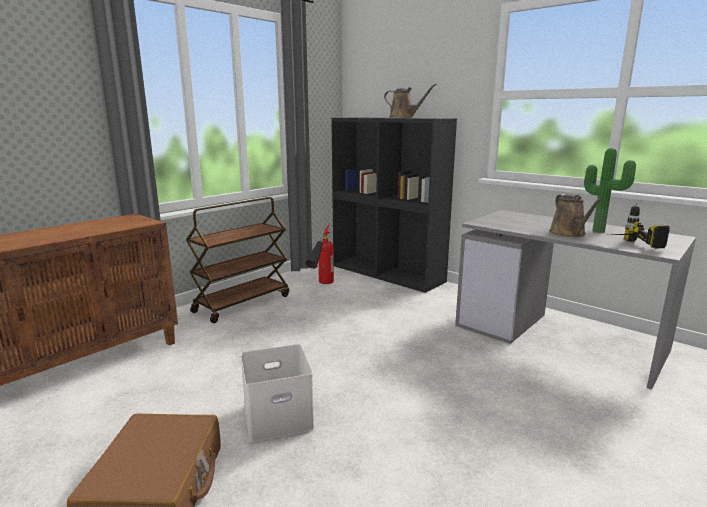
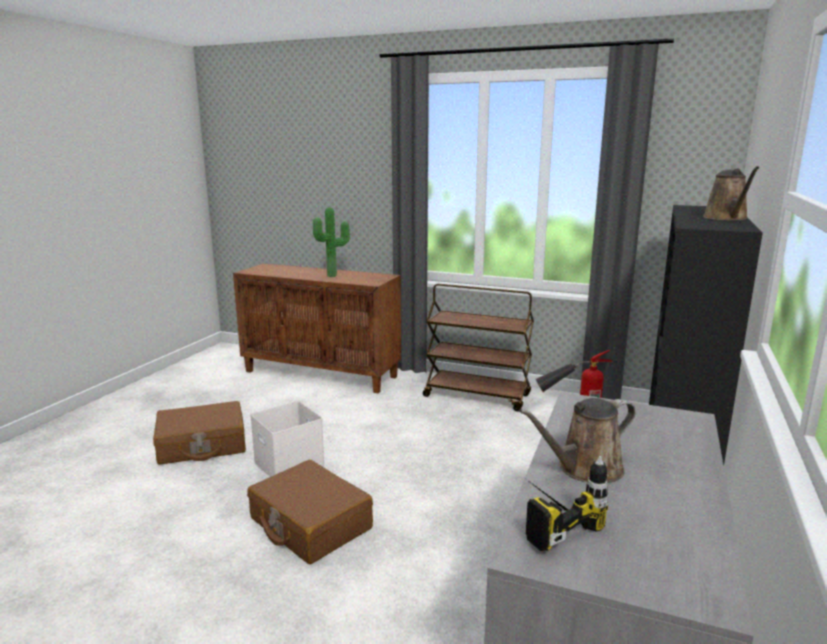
camera: 70 degrees right, 0 degrees up
(399, 416) = (310, 524): none -> brown suitcase
(599, 231) = (649, 501): potted plant -> potted plant (333, 276)

